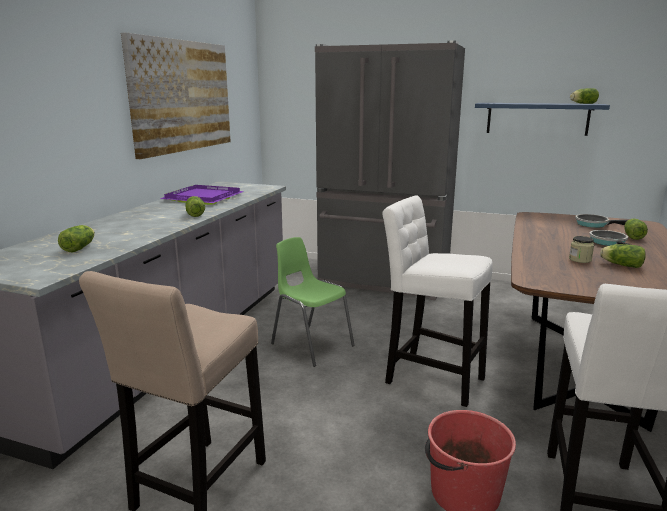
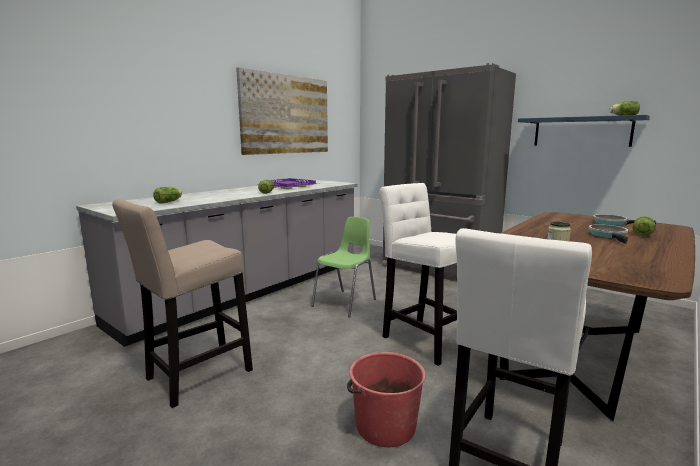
camera: 20 degrees right, 5 degrees down
(311, 344) = (345, 303): green chair -> green chair turned 60 degrees clockwise
(620, 265) = (595, 250): lettuce -> none

